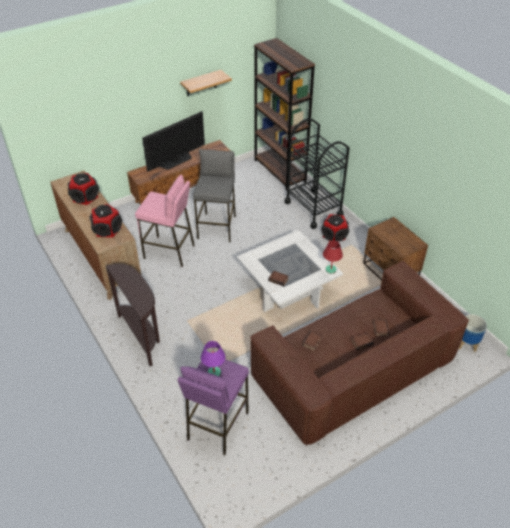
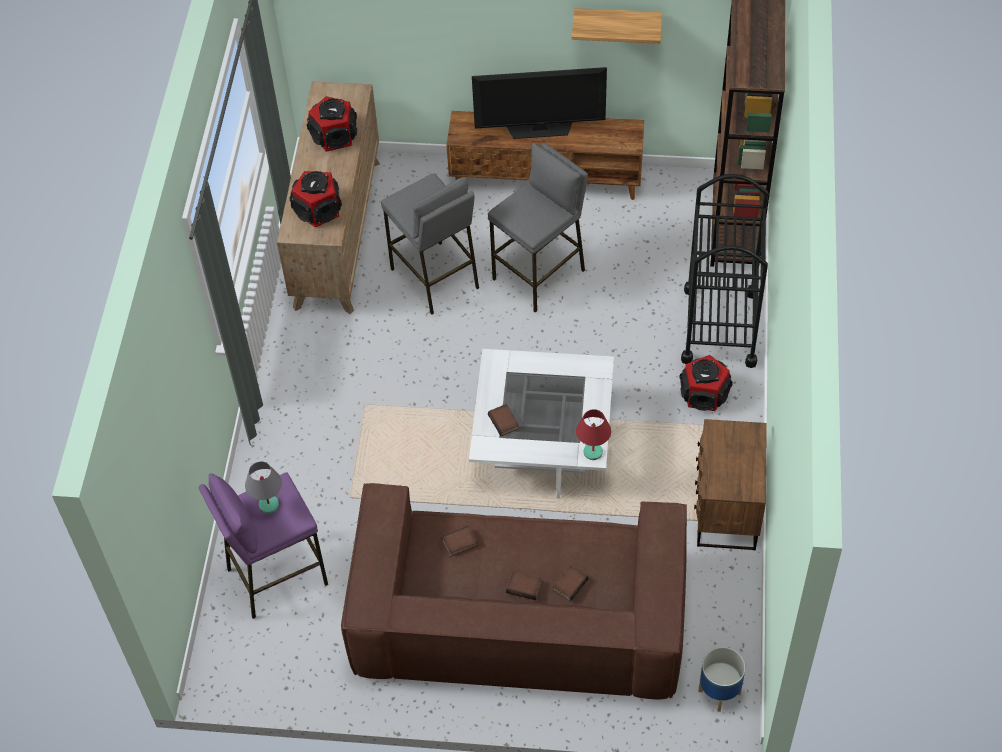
camera: 40 degrees right, 10 degrees up
(142, 336) = (291, 391): brown console table -> none
(169, 252) = (435, 278): pink stool -> grey stool
(214, 373) = (269, 505): purple table lamp -> grey table lamp

